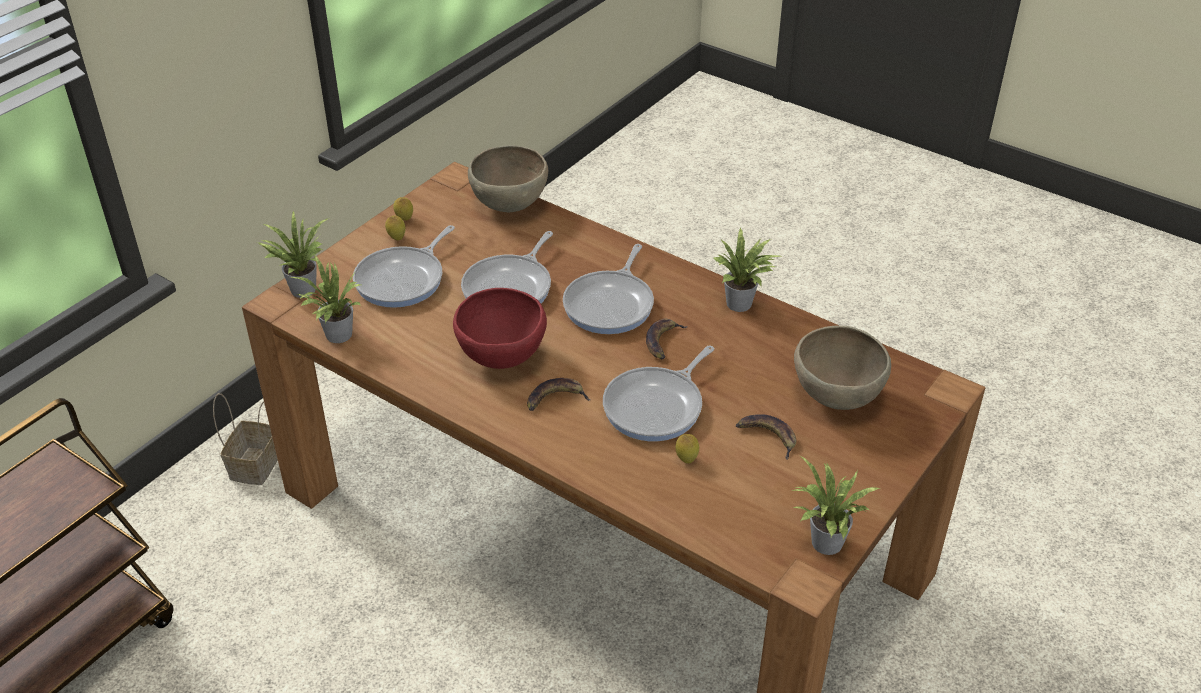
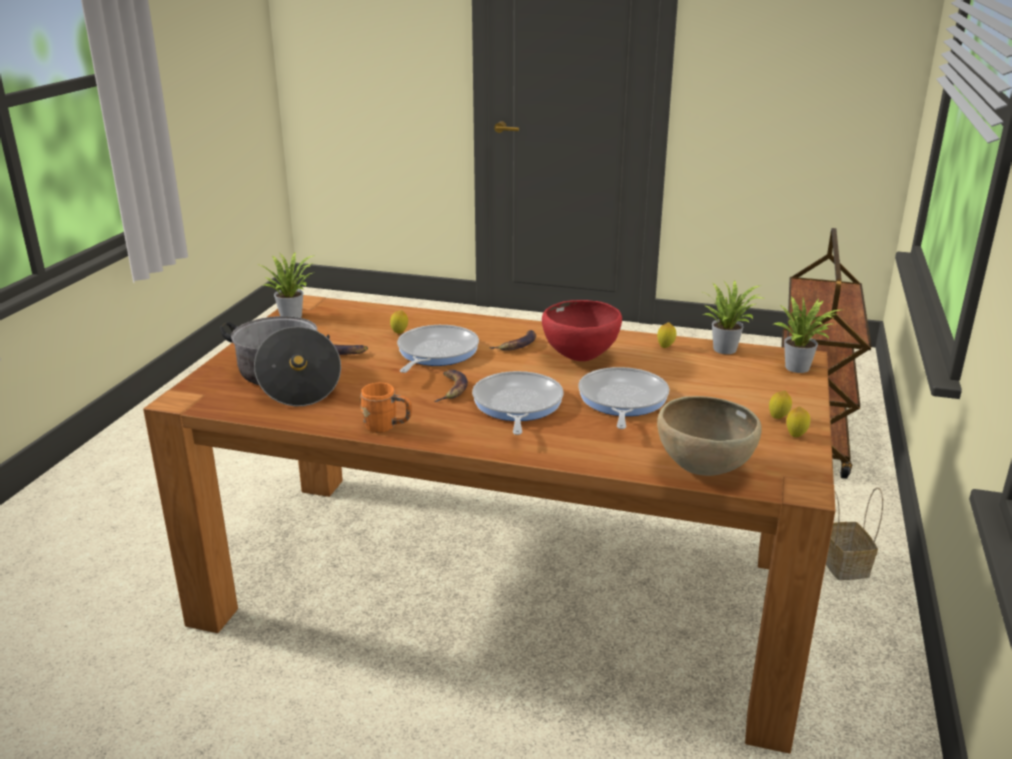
camera: 160 degrees right, 15 degrees down
(396, 354) = (665, 347): none -> lemon
(403, 280) = (725, 389): frying pan -> none
(742, 305) = (387, 427): potted plant -> orange mug
(835, 398) = (286, 380): brown bowl -> cooking pot

